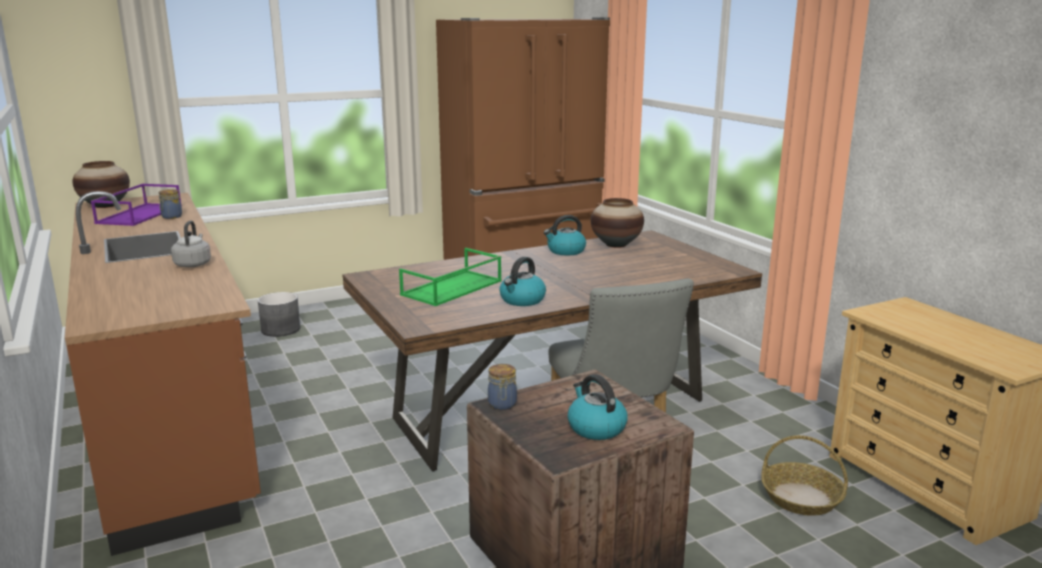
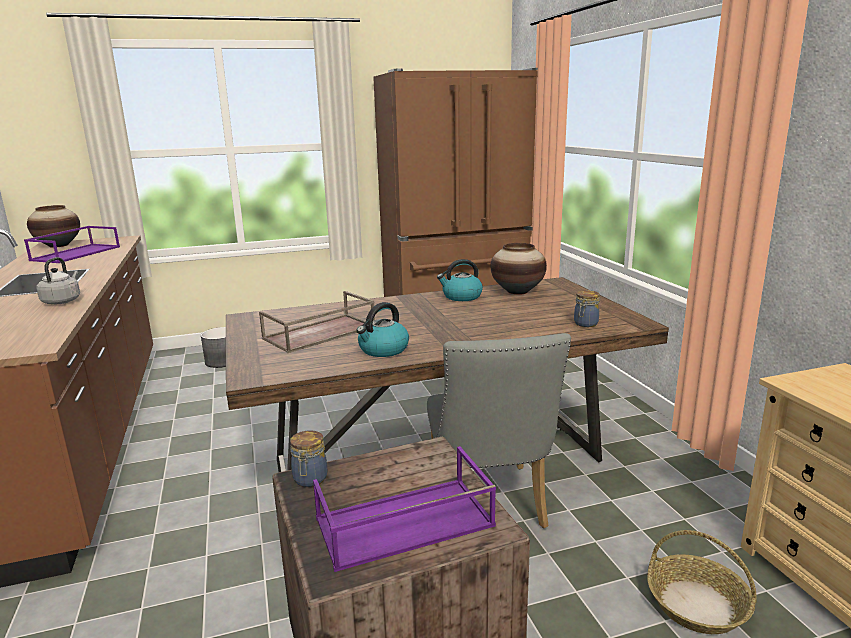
camera: 10 degrees right, 0 degrees up
(171, 217) = (99, 256): jar -> jar (585, 324)
(452, 288) = (319, 333): green tray -> brown tray
(595, 427) = (403, 524): kettle -> purple tray

